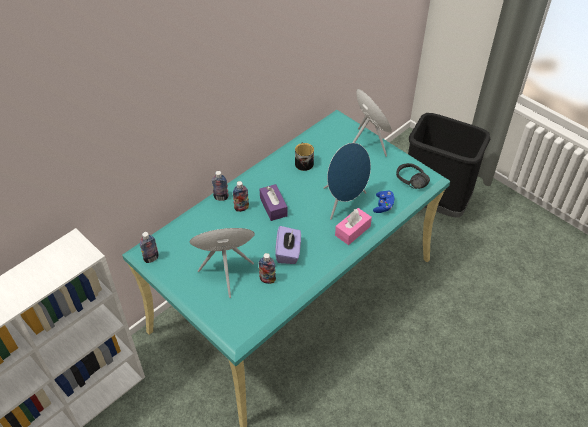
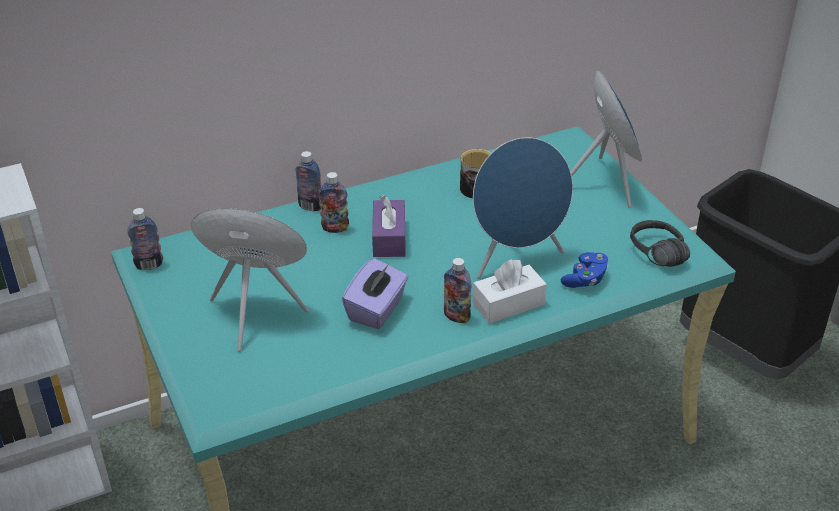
camera: 20 degrees right, 10 degrees down
(267, 280) = (317, 341): bottle -> bottle (456, 316)
(352, 231) = (508, 304): pink tissue box -> white tissue box

